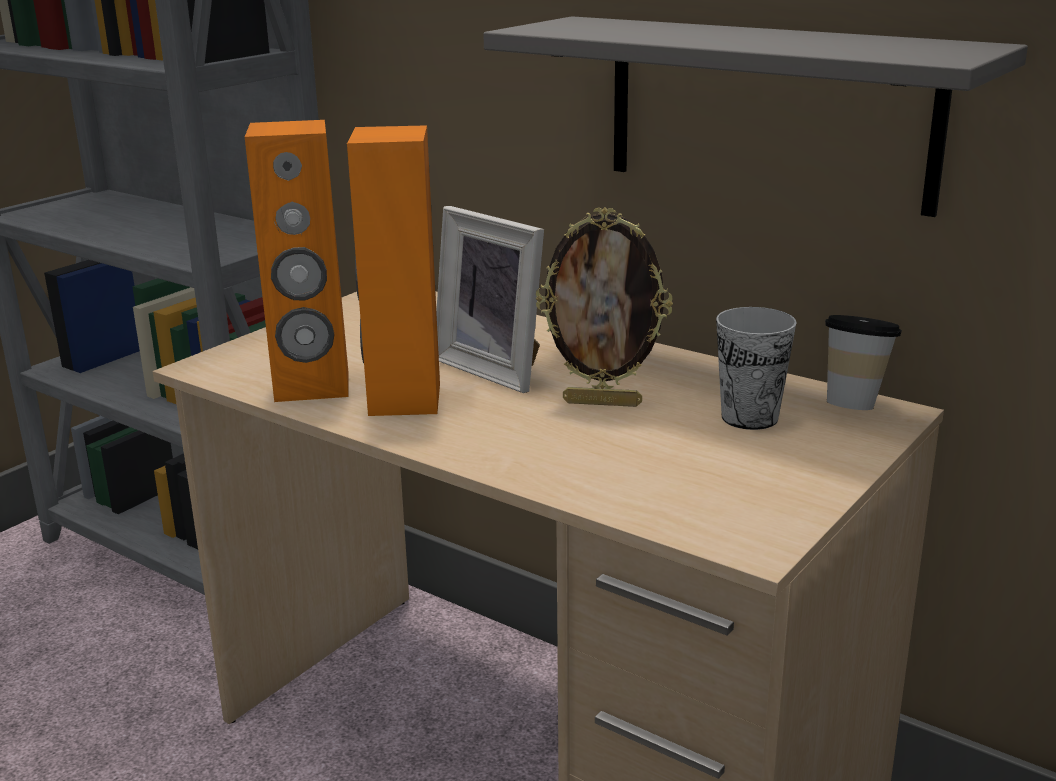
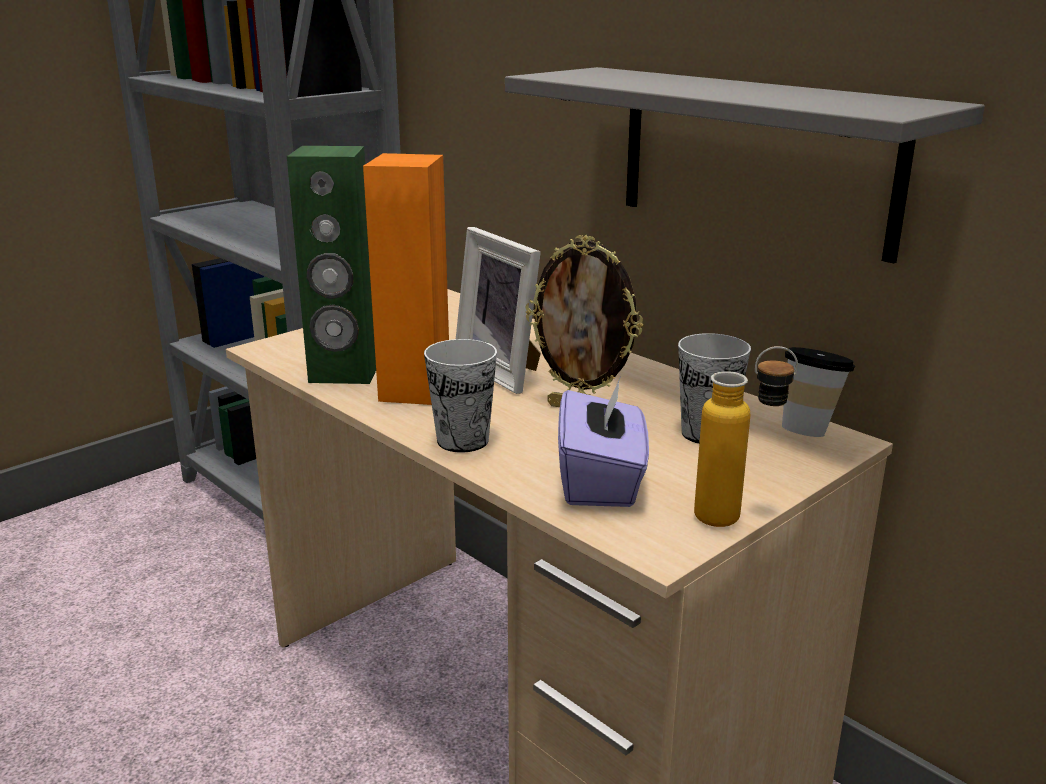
camera: 10 degrees right, 0 degrees up
(312, 387) = (344, 373): orange speaker -> green speaker
(486, 451) = (463, 440): none -> cup
(660, 480) = (601, 481): none -> purple tissue box
(818, 504) = (736, 518): none -> bottle

